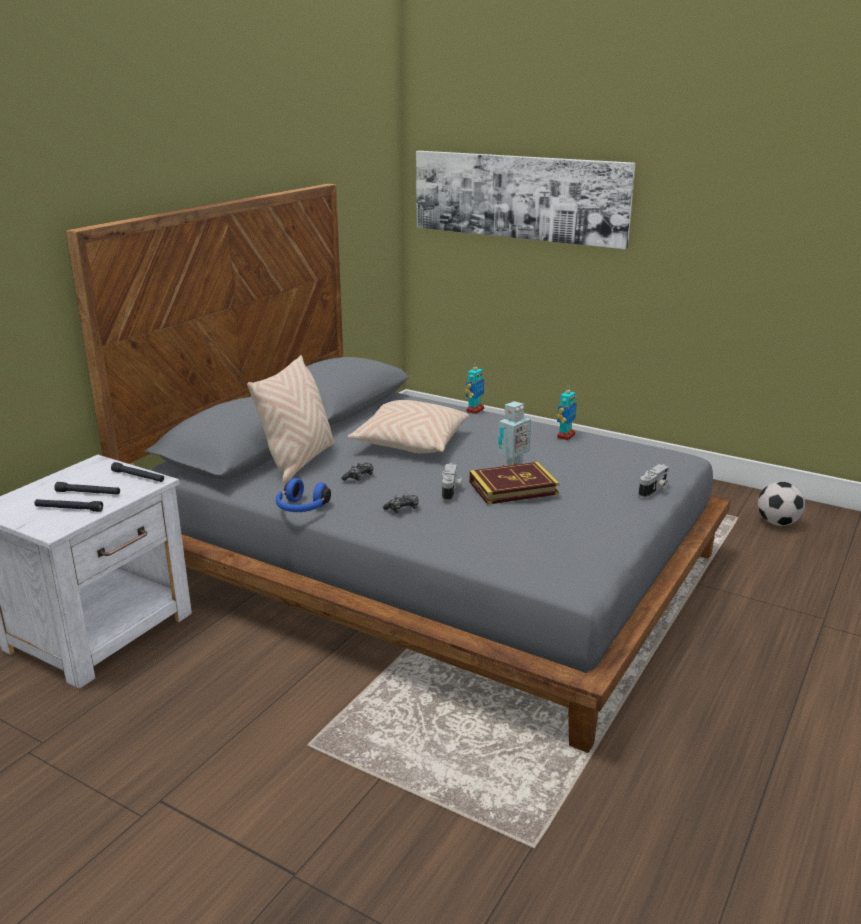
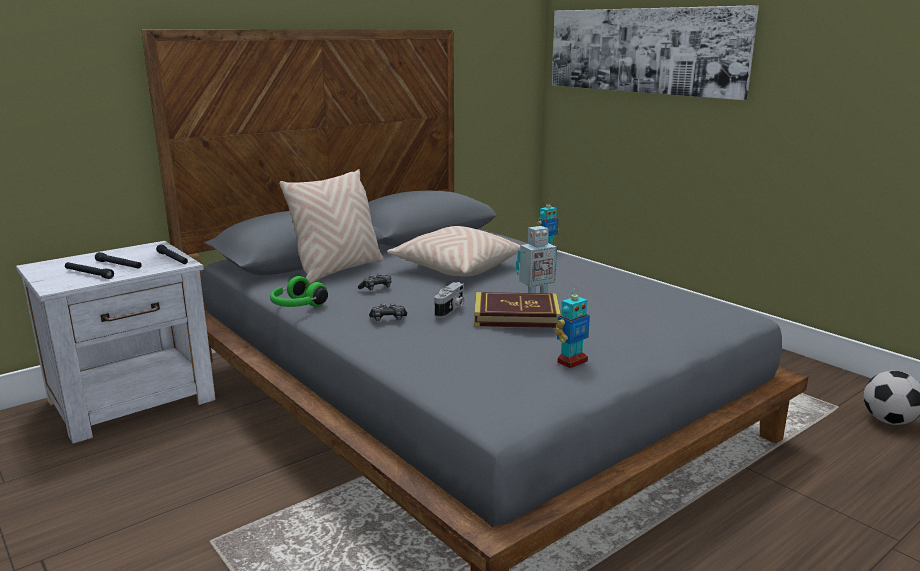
camera: 20 degrees right, 5 degrees down
(301, 508) = (297, 306): blue headphones -> green headphones
(565, 436) = (621, 280): toy robot -> toy robot (571, 361)
(654, 490) = (679, 339): camera -> none

